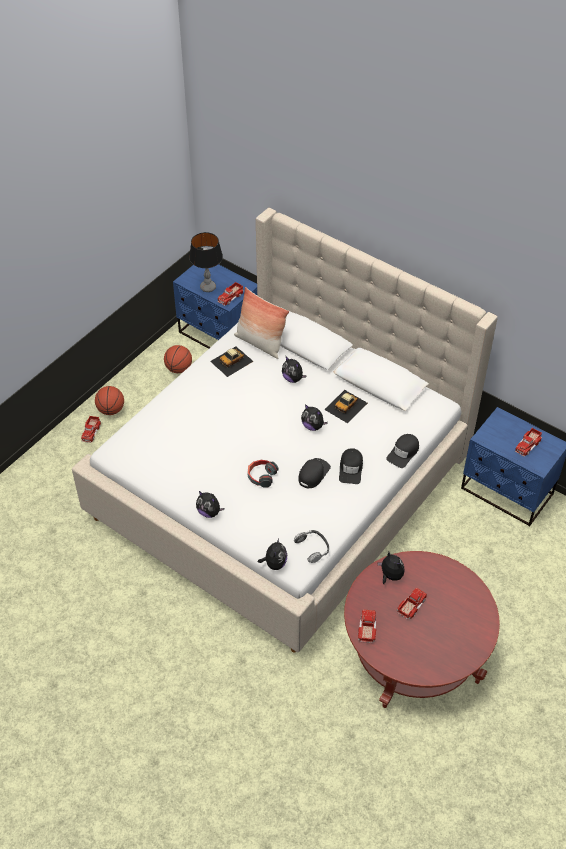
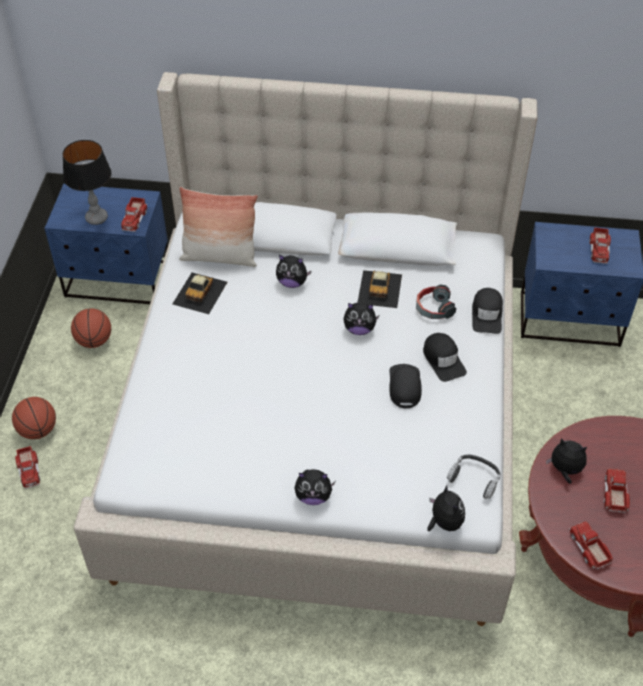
camera: 30 degrees left, 0 degrees up
(261, 476) = (344, 419): headphones -> headphones (433, 308)

